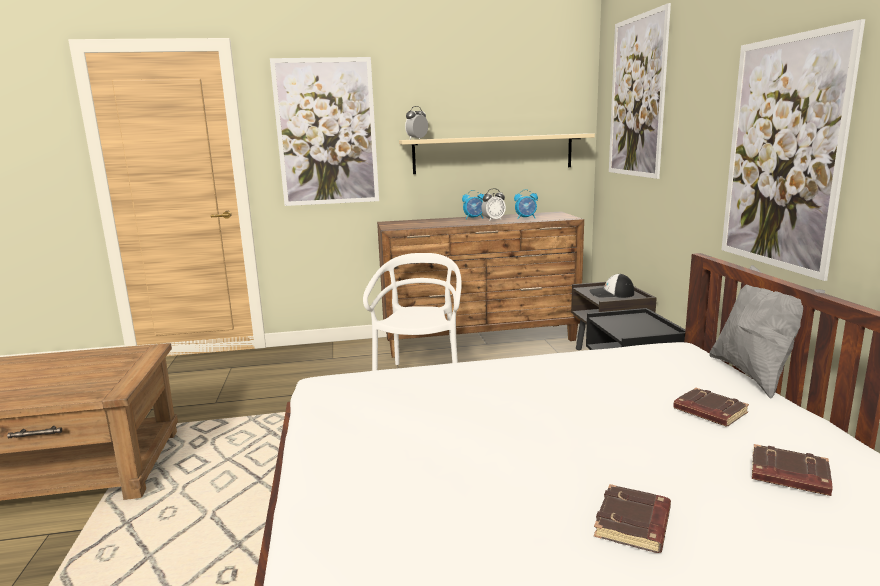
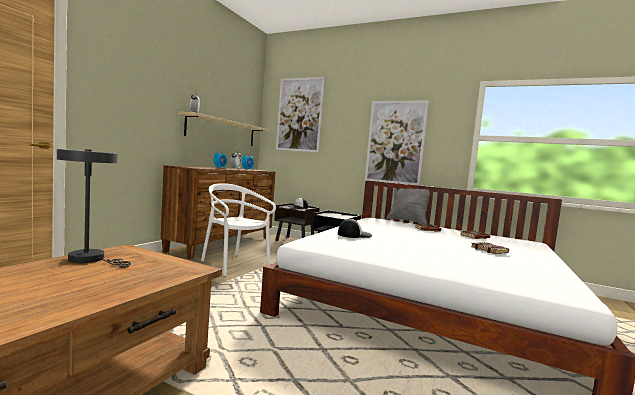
camera: 55 degrees left, 10 degrees down
(101, 357) = (91, 259): none -> grey table lamp
(326, 132) = (134, 94): picture -> none
(453, 385) = (354, 235): none -> cap

